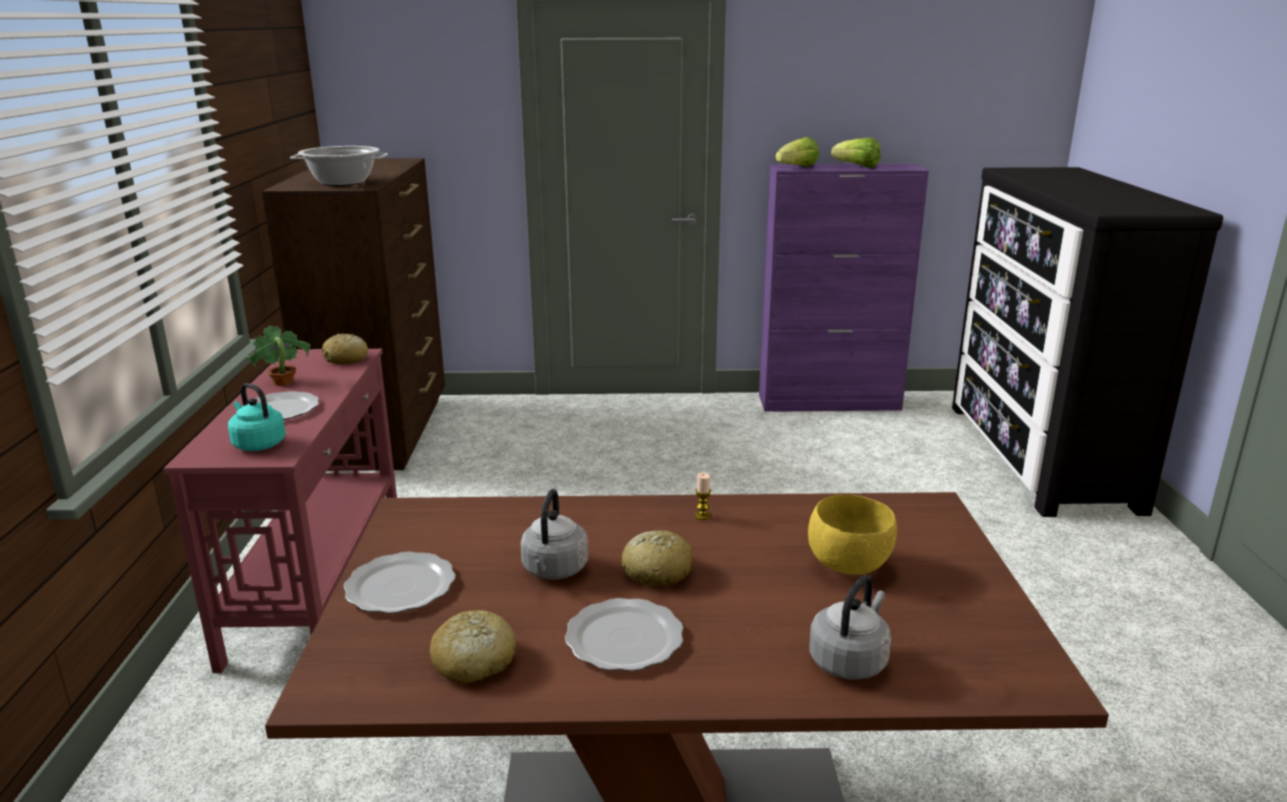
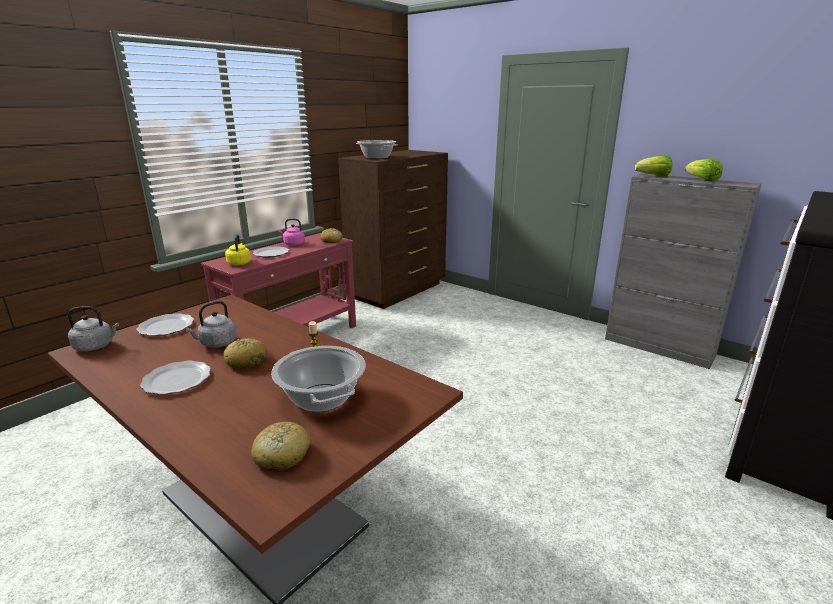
camera: 40 degrees right, 0 degrees up
(258, 444) = (239, 263): turquoise kettle -> yellow kettle
(283, 382) = (293, 244): potted plant -> pink kettle
(474, 661) = (125, 362): bread -> bread (281, 455)
(830, 402) = (659, 348): purple cabinet -> grey cabinet
(849, 660) = (222, 437): grey kettle -> grey kettle (96, 346)
(850, 565) = (322, 398): yellow bowl -> cooking pot

